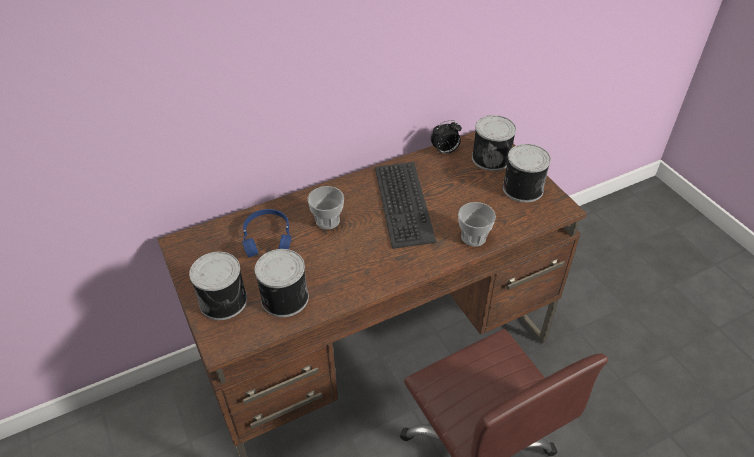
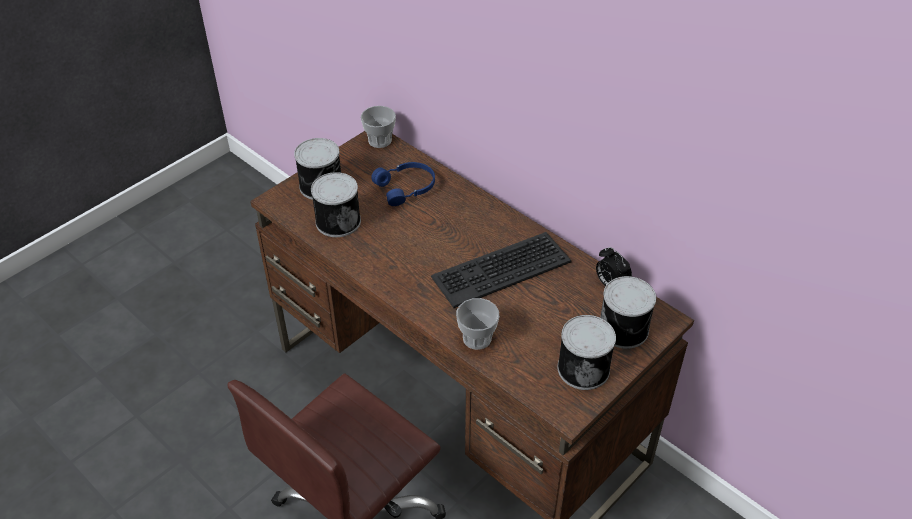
camera: 70 degrees right, 0 degrees up
(327, 221) = (448, 220): cup -> cup (379, 140)

